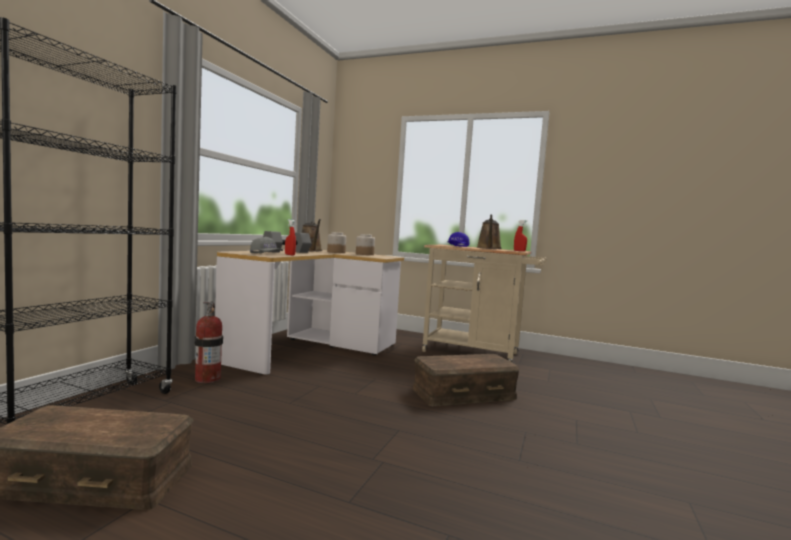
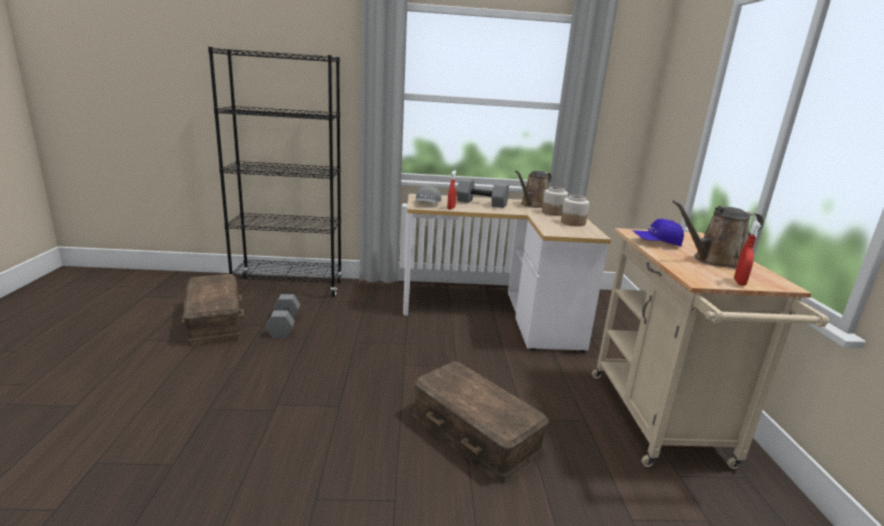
camera: 65 degrees right, 15 degrees up
(195, 431) = (283, 325): none -> grey dumbbell
(208, 378) = (373, 299): fire extinguisher -> none

